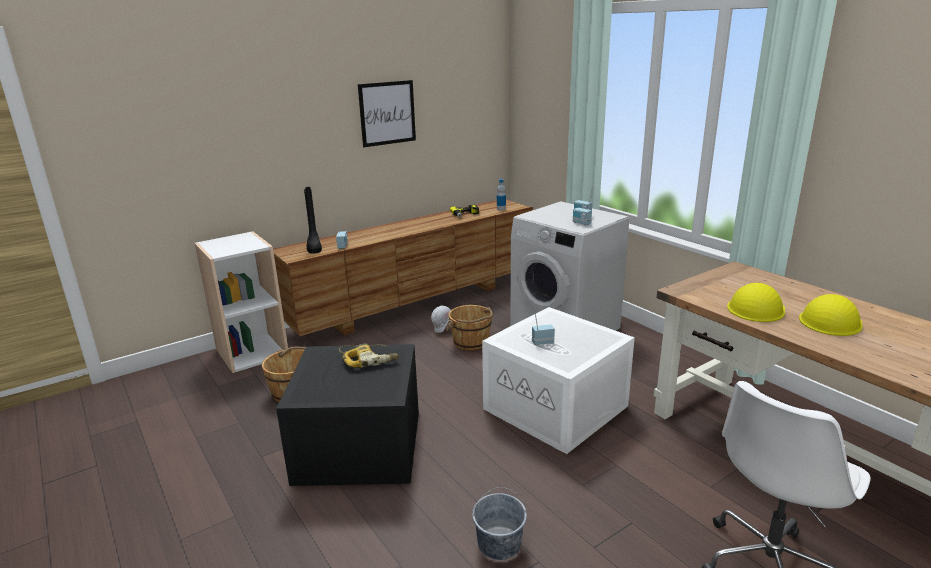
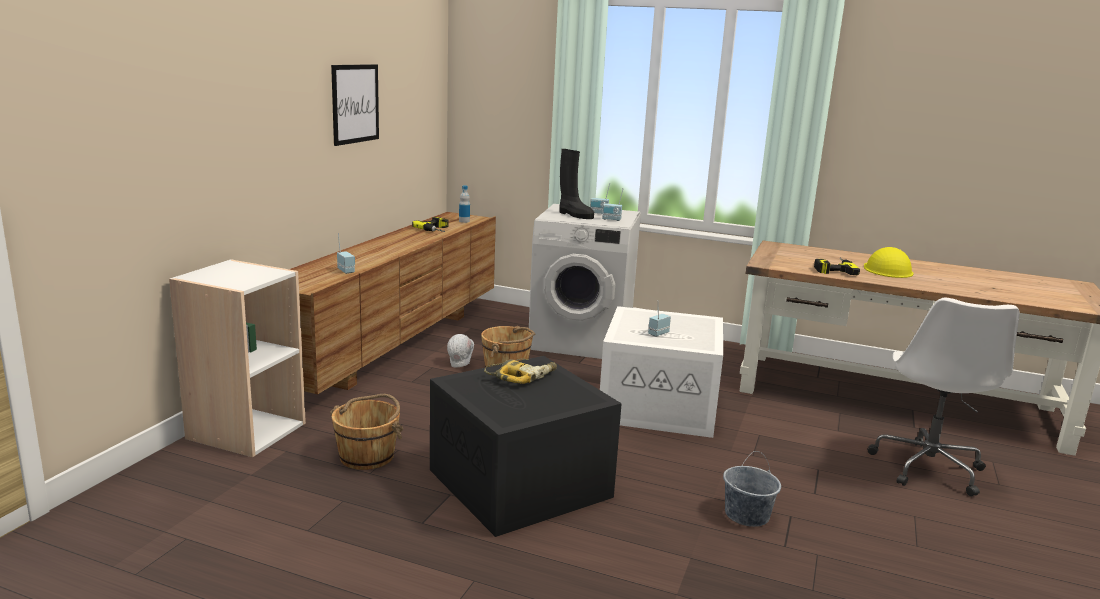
camera: 35 degrees left, 5 degrees down
(314, 247) = (309, 275): black boot -> black boot (574, 215)
(756, 308) = (832, 268): yellow hard hat -> power drill

